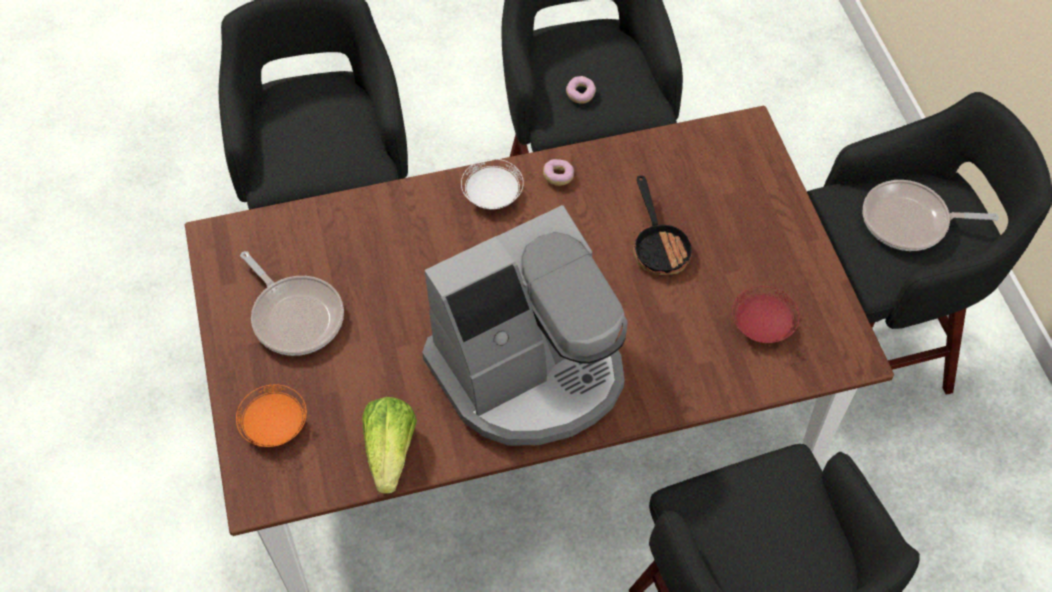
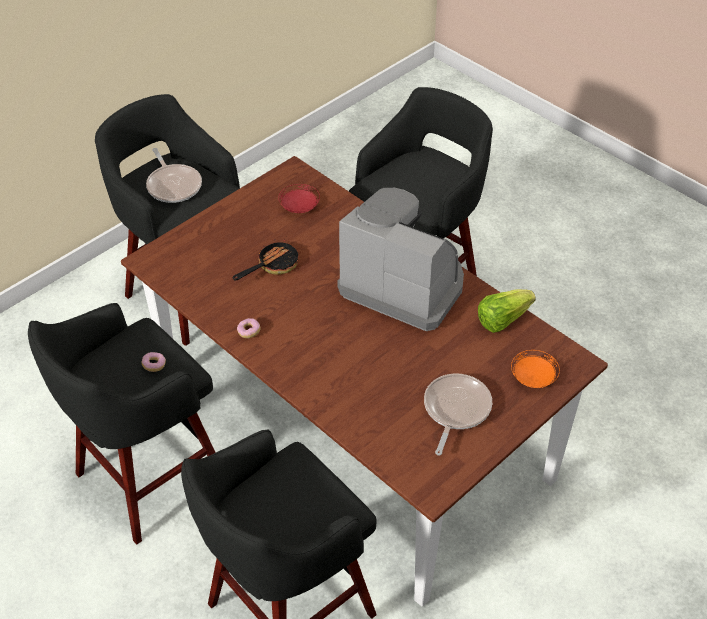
camera: 120 degrees left, 10 degrees down
(492, 196) = (288, 357): white plate -> none

